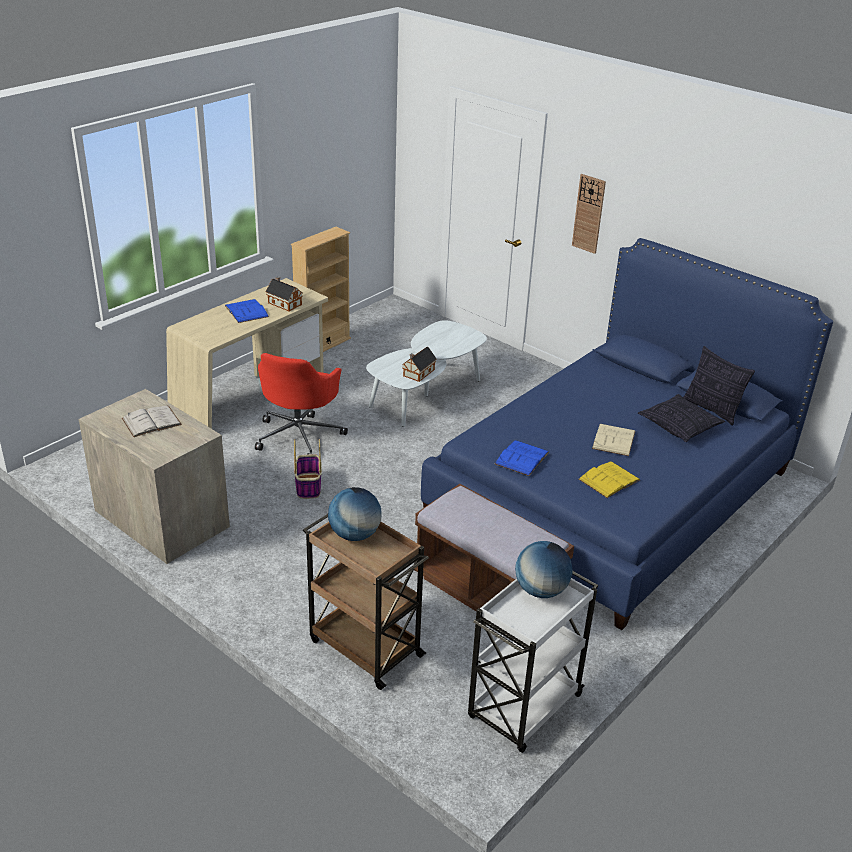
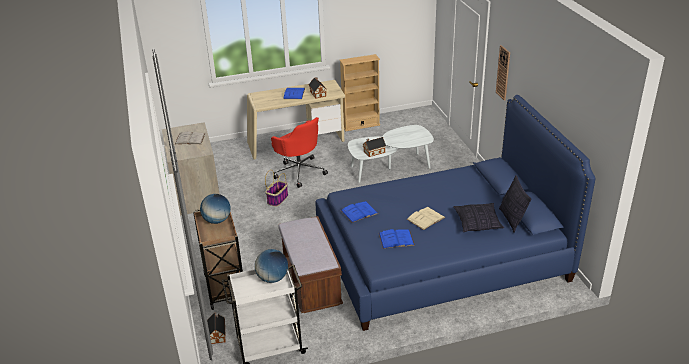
camera: 35 degrees right, 0 degrees up
(299, 435) = (299, 171): red office chair -> red office chair turned 90 degrees counterclockwise
(428, 723) = (217, 334): none -> toy house
(609, 479) = (396, 239): yellow book -> blue book

